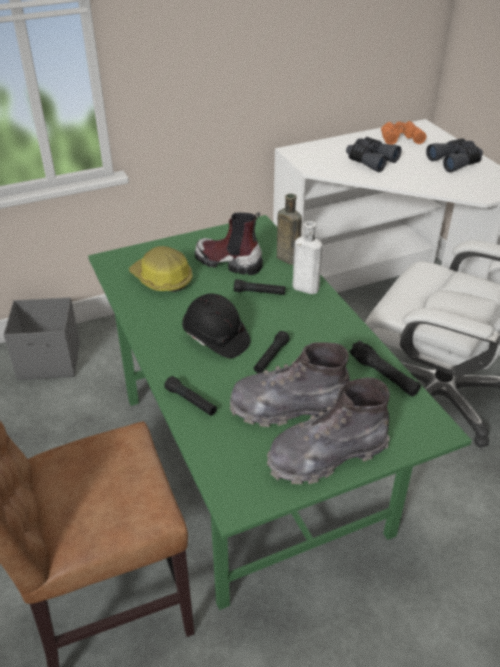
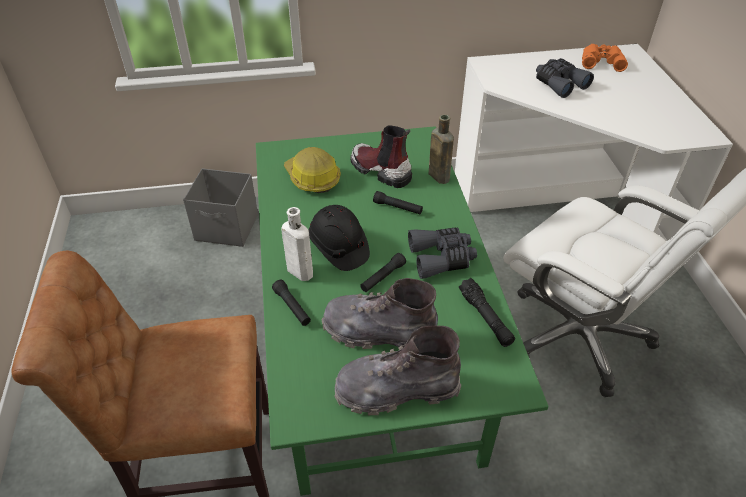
camera: 15 degrees right, 5 degrees up
(303, 287) = (442, 210): white bottle -> white bottle (298, 271)
(455, 161) = (650, 97): grey binoculars -> grey binoculars (441, 258)

